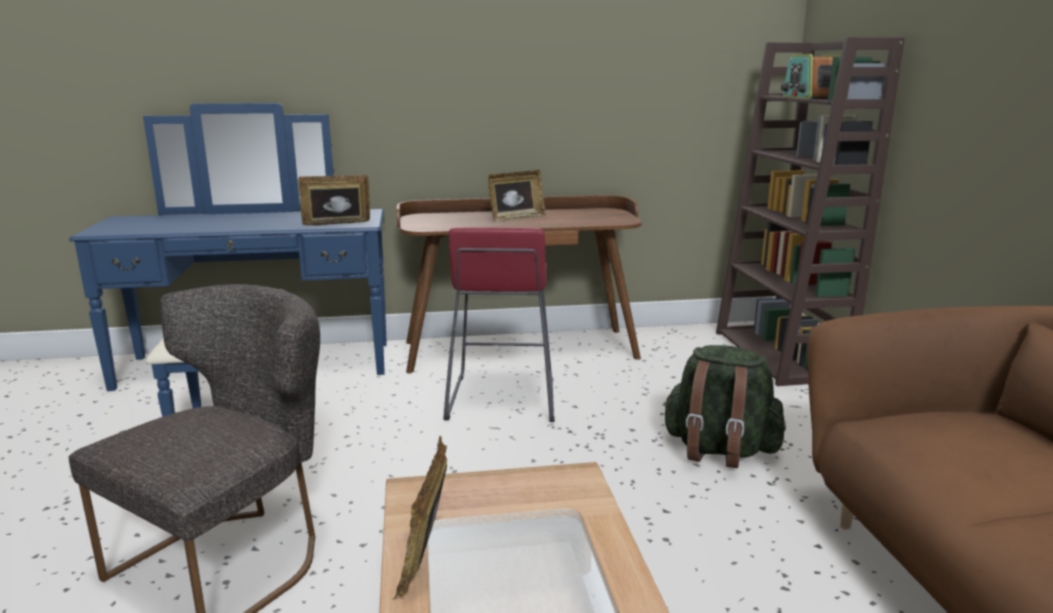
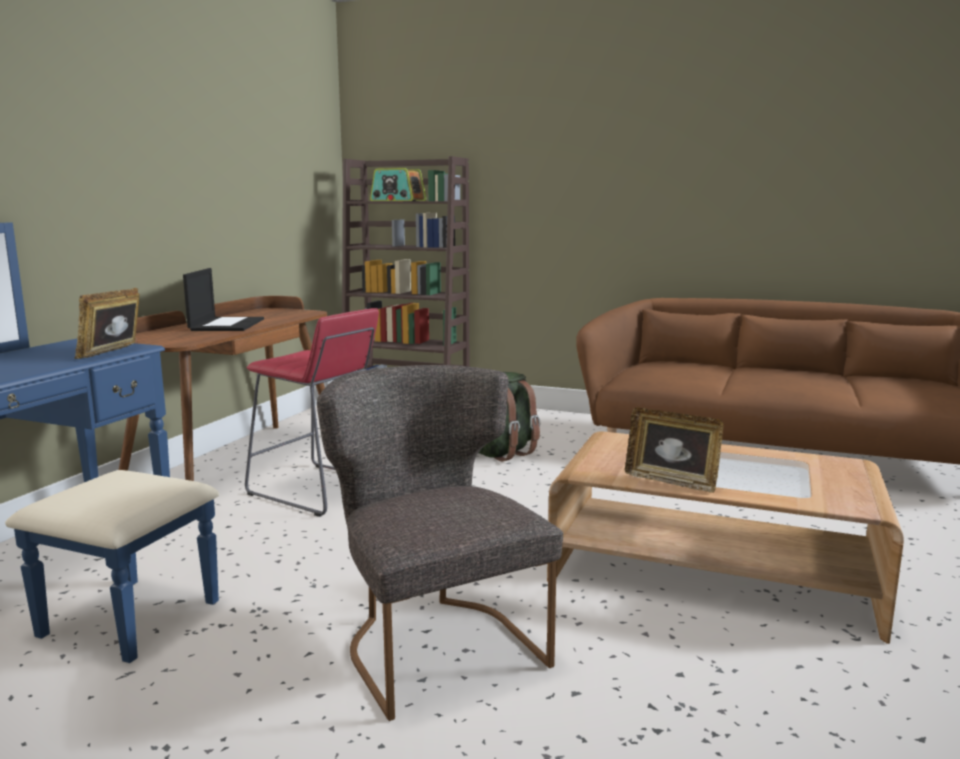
camera: 60 degrees left, 5 degrees down
(516, 218) = (226, 324): picture frame -> laptop

